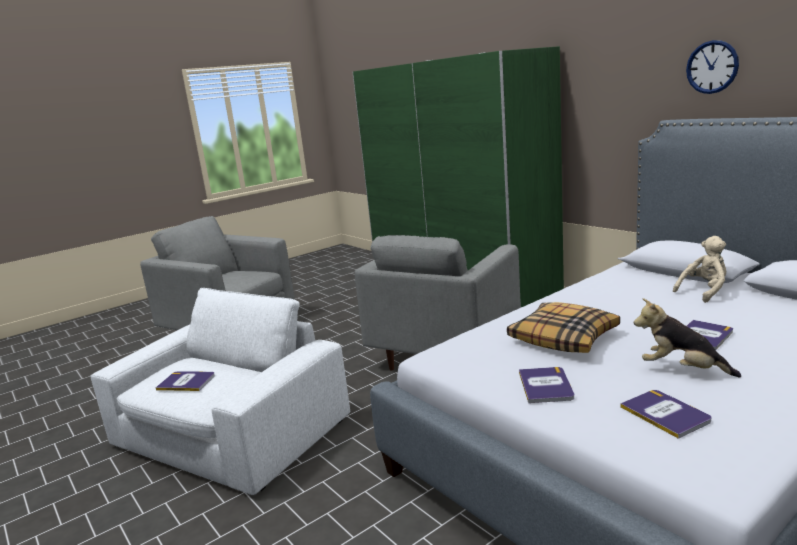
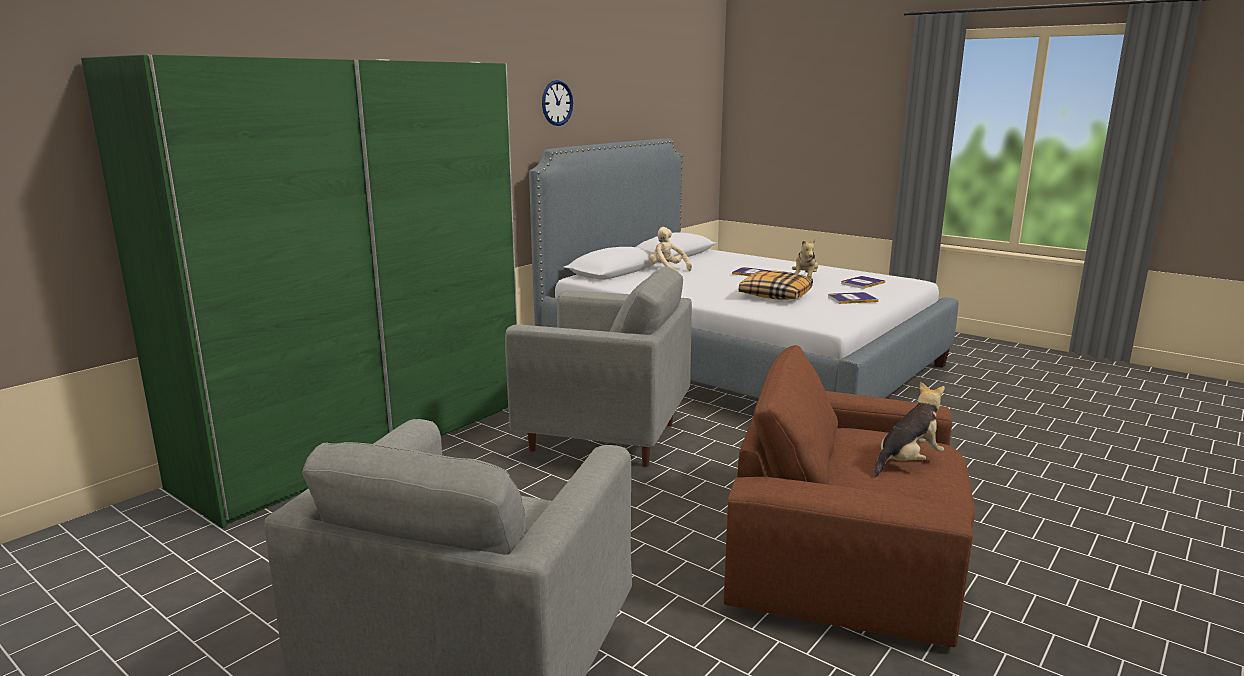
camera: 105 degrees left, 0 degrees up
(186, 382) = (907, 462): book -> plush toy
(230, 433) = (846, 547): white armchair -> brown armchair

